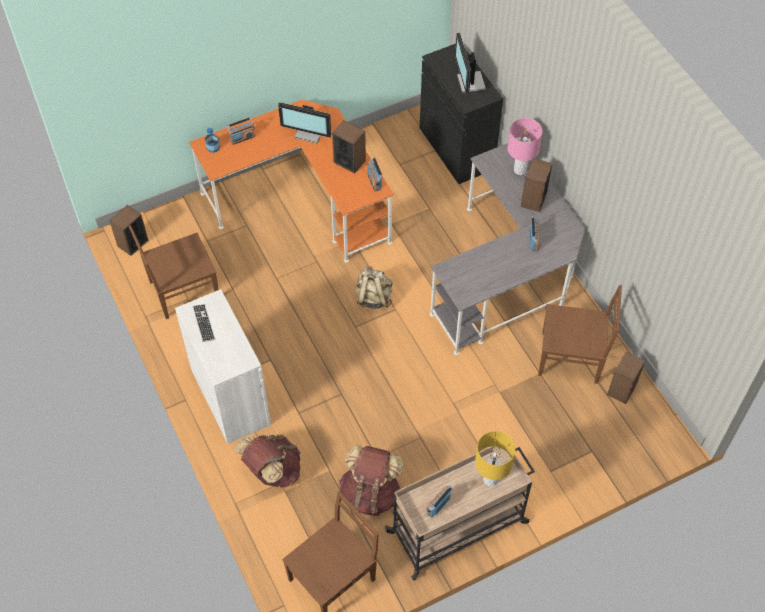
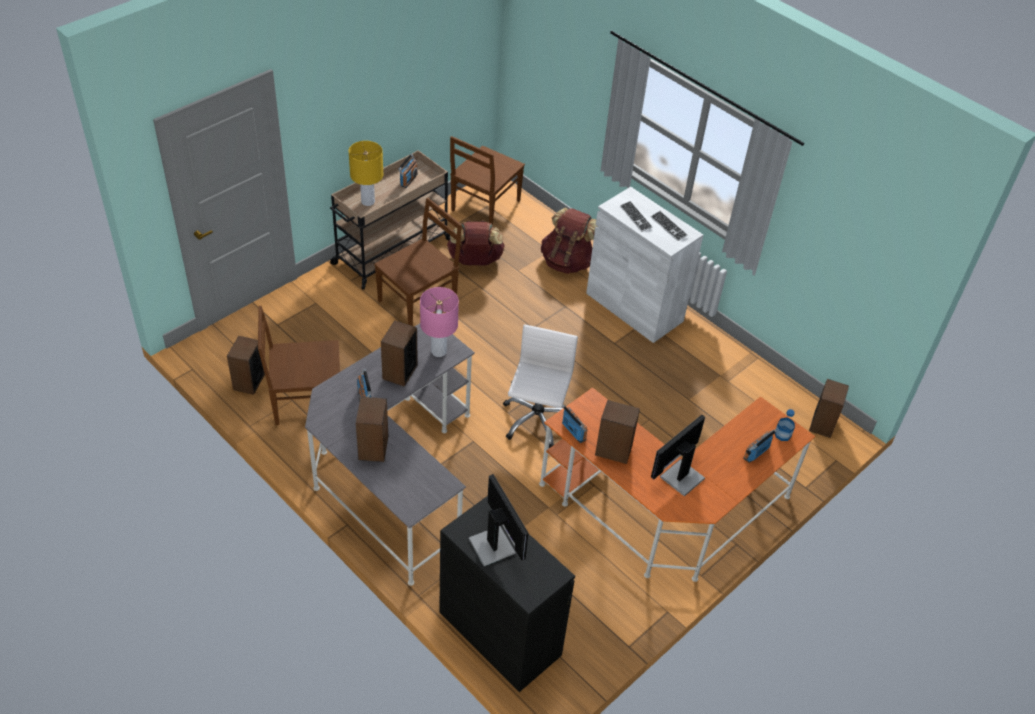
camera: 160 degrees right, 10 degrees down
(182, 290) = (738, 387): brown chair -> brown chair (419, 301)
(230, 342) = (635, 217): none -> keyboard
(309, 133) = (680, 477): monitor -> monitor turned 45 degrees counterclockwise
(373, 297) = (536, 420): beige backpack -> white office chair
(500, 259) = (399, 372): none -> speaker
(520, 170) = (398, 482): pink table lamp -> pink table lamp (439, 351)

